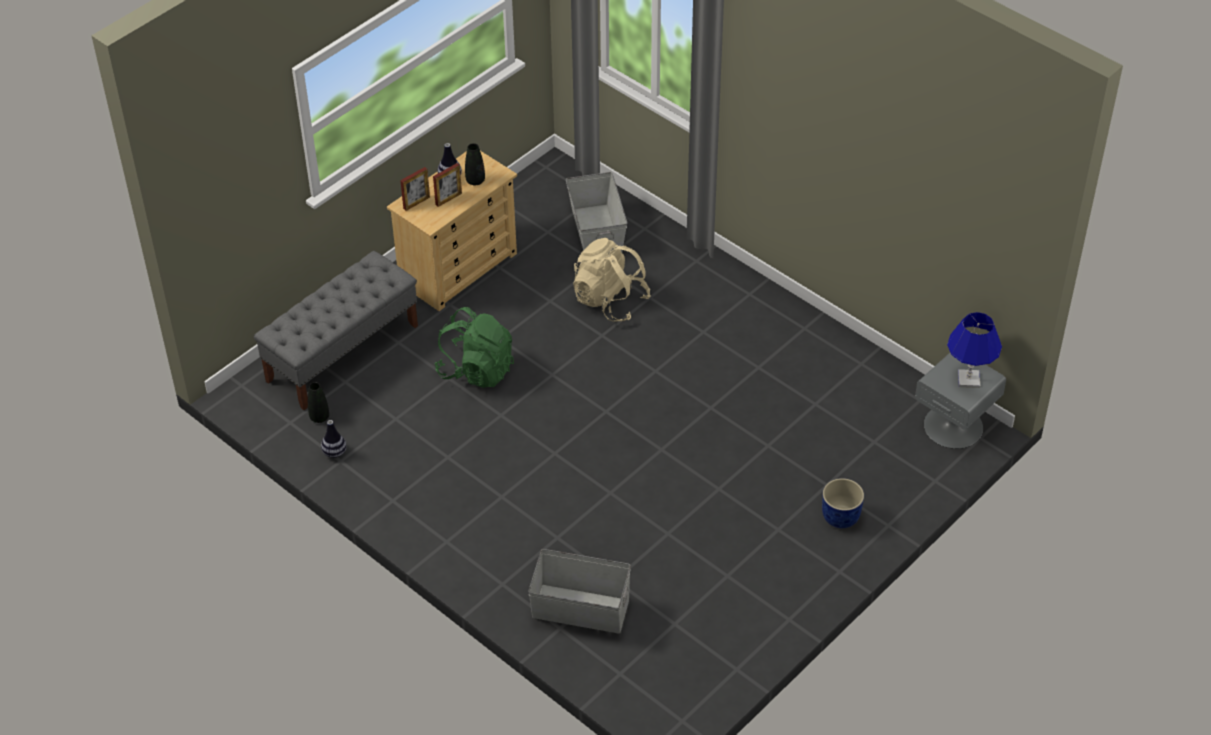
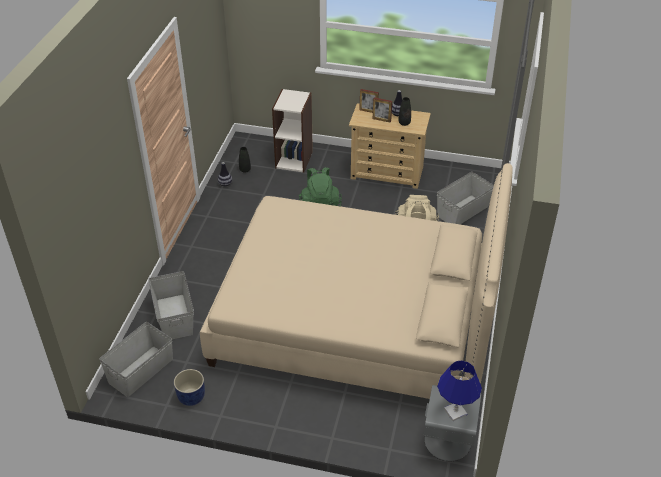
camera: 60 degrees right, 5 degrees down
(343, 353) = (294, 160): grey bench -> bookcase
(659, 677) = (141, 371): none -> grey storage box
(719, 423) = (357, 321): none -> beige bed
(840, 516) = (323, 409): blue planter -> blue planter (192, 397)

